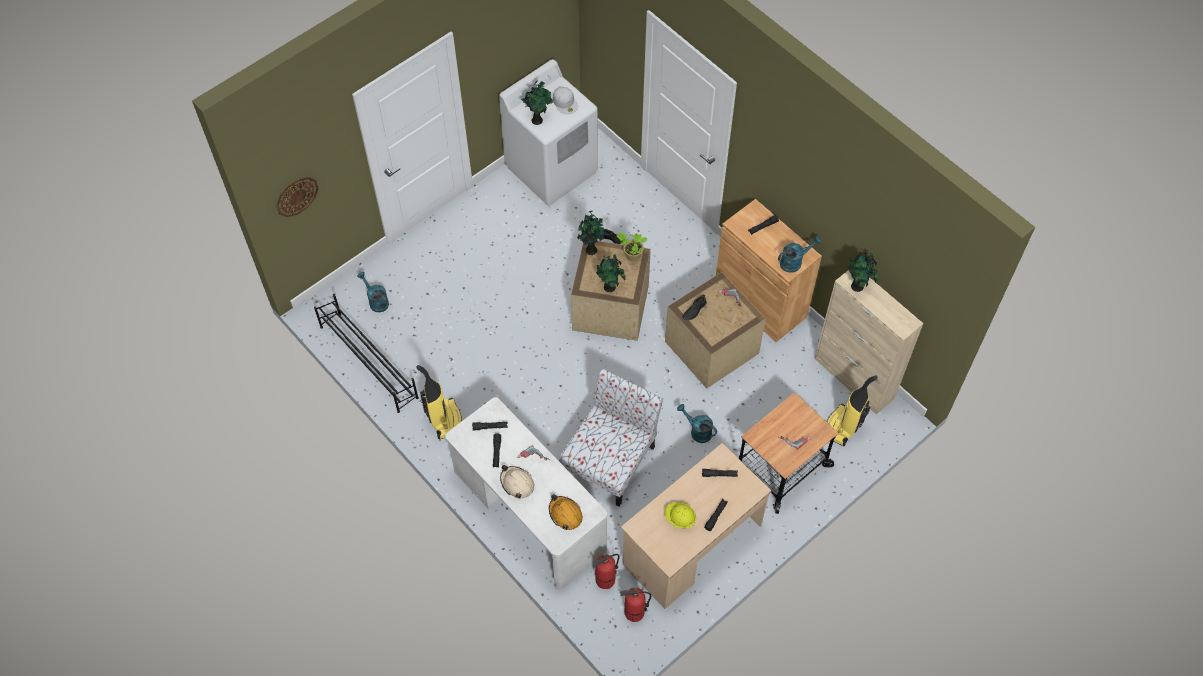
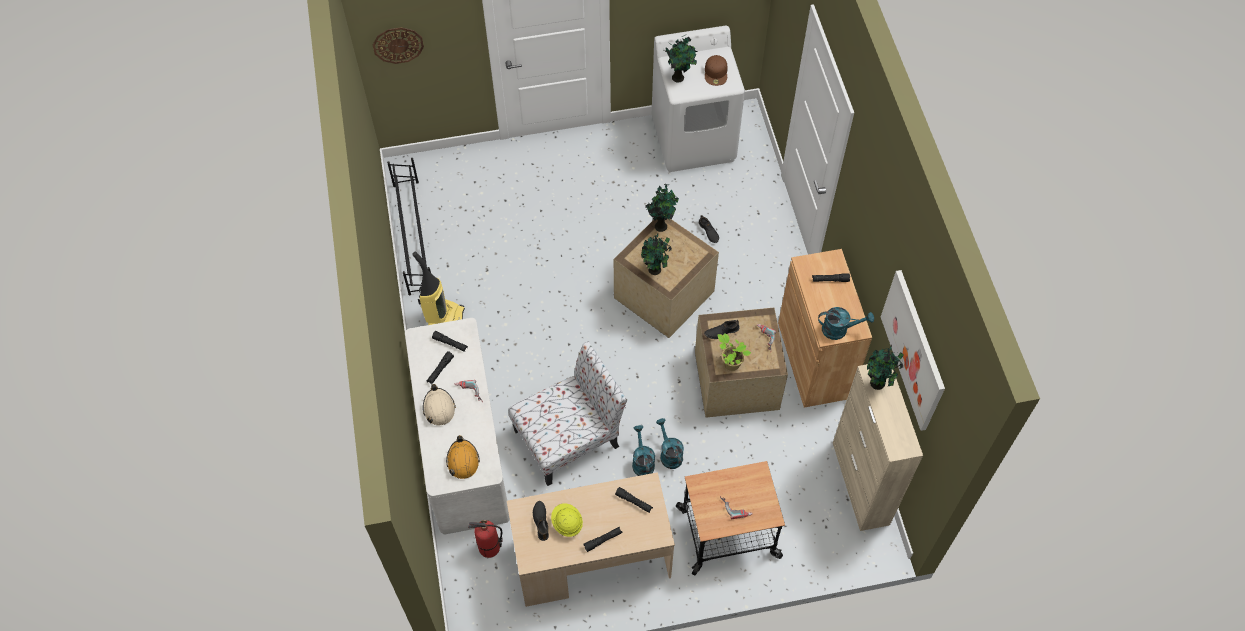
camera: 30 degrees right, 0 degrees up
(376, 301) = (456, 185): turquoise watering can -> turquoise watering can (642, 461)
(565, 102) = (716, 73): white cap -> brown cap
(631, 255) = (696, 250): potted plant -> potted plant (730, 363)
(634, 613) = (495, 594): fire extinguisher -> none
(659, 528) = (541, 521): none -> black shoe
(842, 427) = (817, 525): vacuum cleaner -> none
(880, 245) = (913, 350): none -> picture

